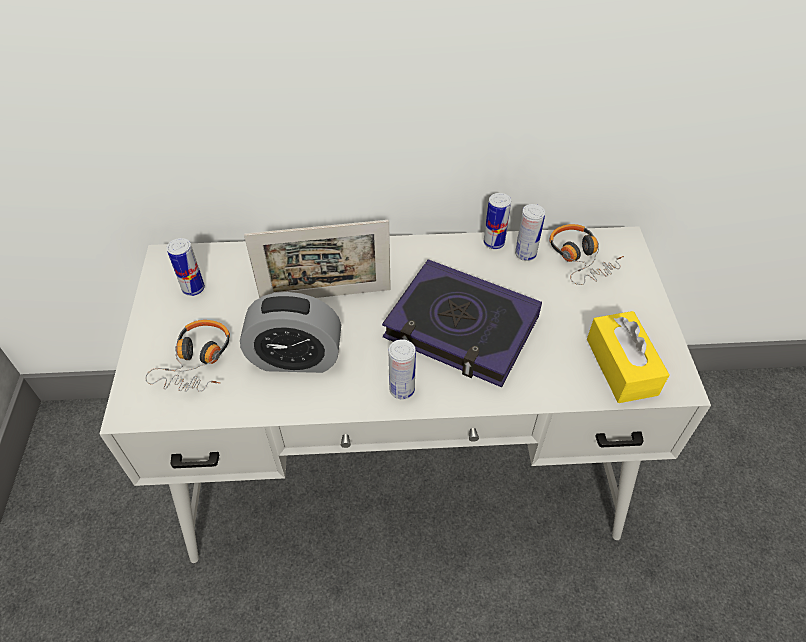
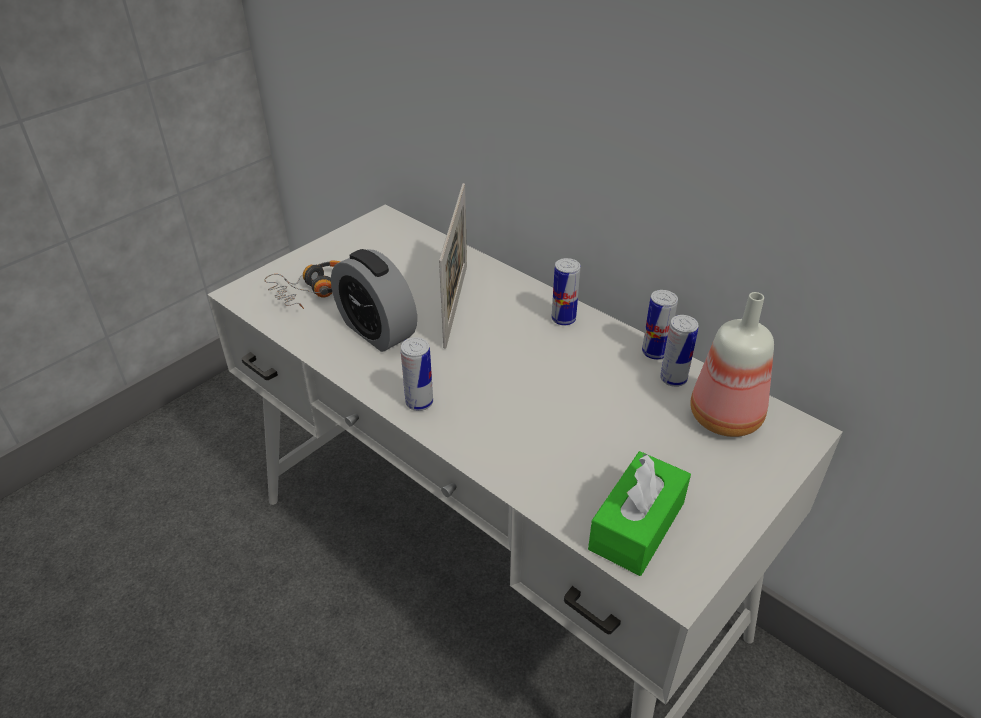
camera: 45 degrees right, 10 degrees down
(193, 288) = (374, 246): can -> can (563, 319)
(326, 296) = (455, 305): picture frame -> picture frame turned 120 degrees counterclockwise
(461, 329) = (528, 395): book -> none
(580, 259) = (727, 416): headphones -> bottle
(621, 366) = (637, 526): yellow tissue box -> green tissue box

